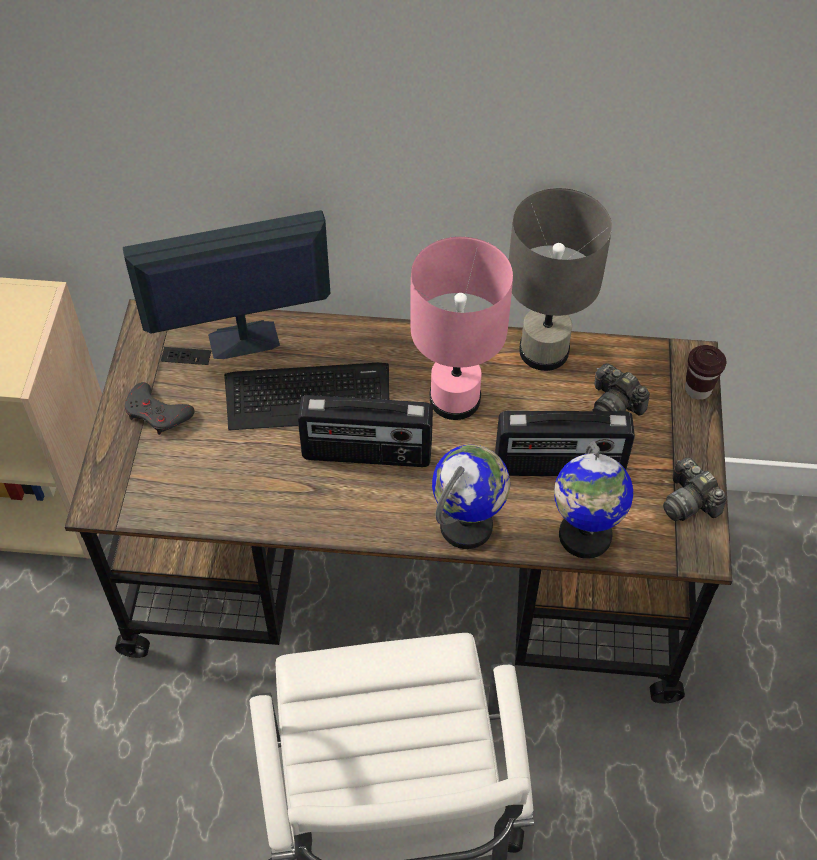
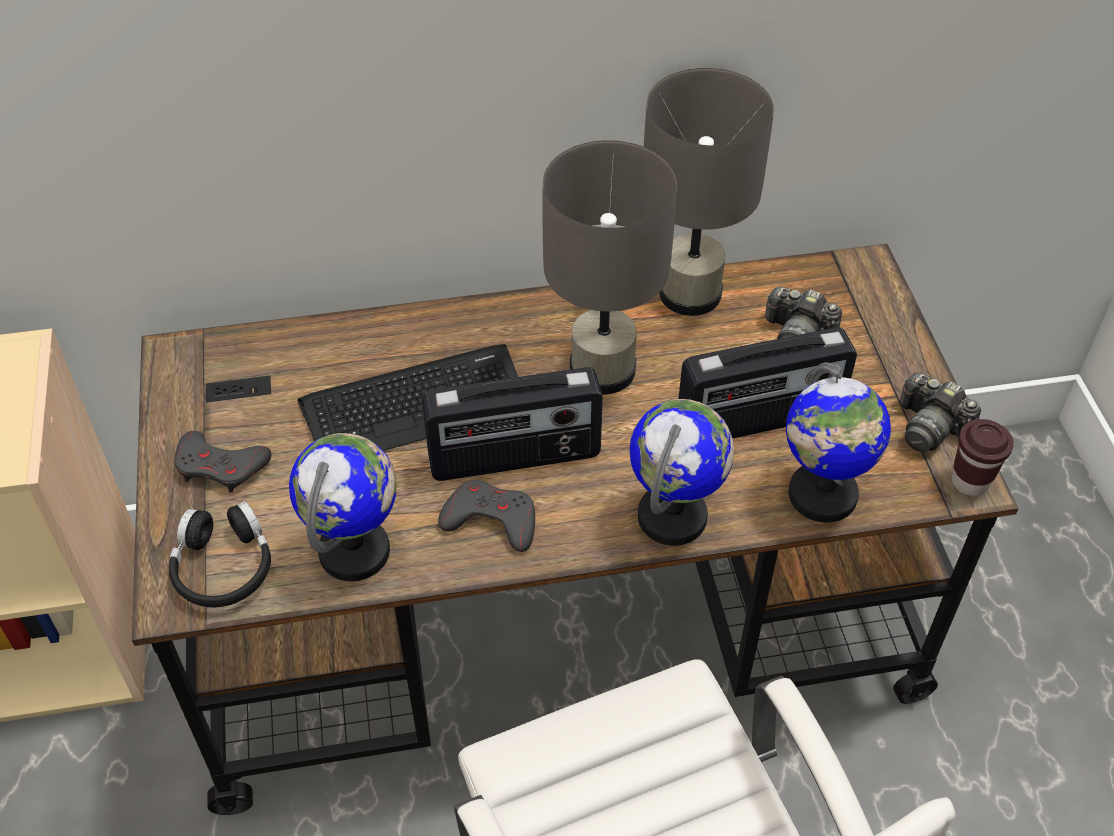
camera: 15 degrees left, 5 degrees down
(139, 488) = (223, 567): none -> black headphones
(232, 498) = (355, 551): none -> globe
(242, 340) = (307, 355): monitor -> none
(334, 498) = (491, 520): none -> grey game controller
(454, 398) = (602, 369): pink table lamp -> grey table lamp
(698, 389) = (887, 300): brown cup -> brown cup (969, 482)

